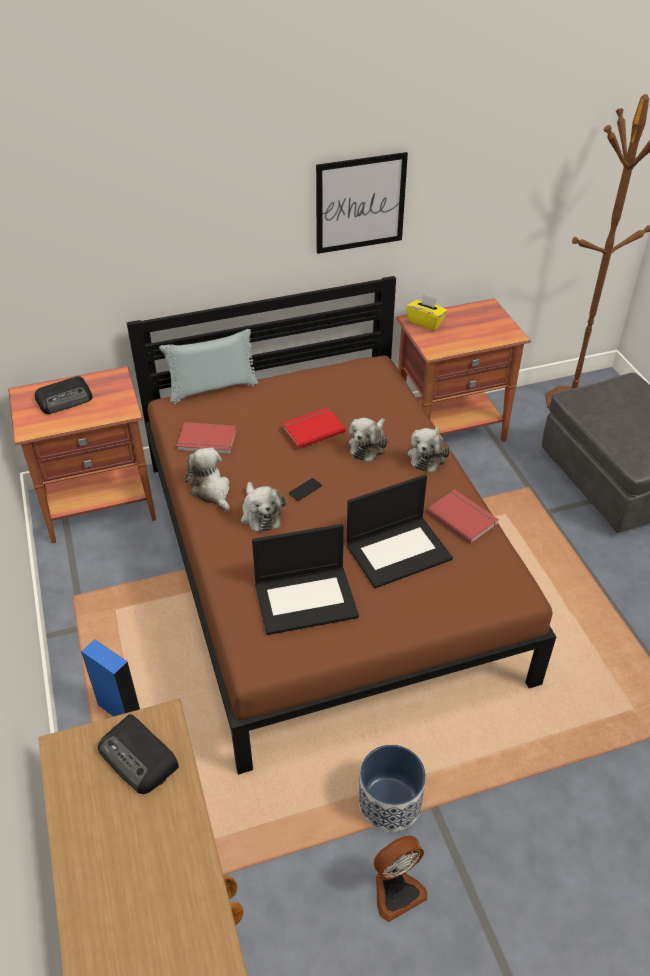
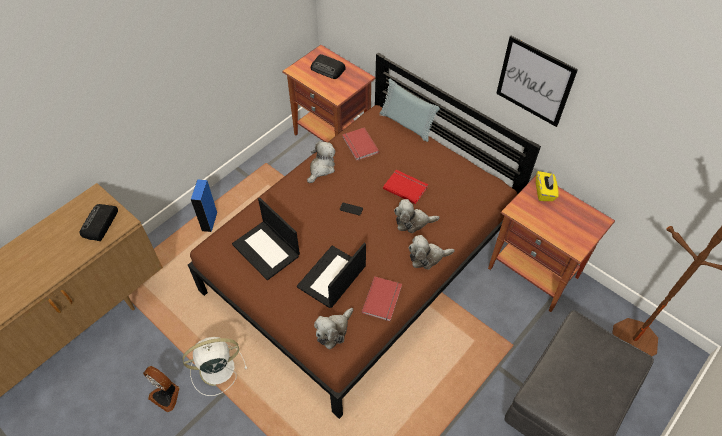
camera: 60 degrees right, 10 degrees up
(260, 514) = (318, 198): plush toy -> plush toy (333, 331)
(390, 802) = (216, 369): planter -> white fan
(399, 551) = (332, 278): laptop -> laptop turned 90 degrees clockwise

